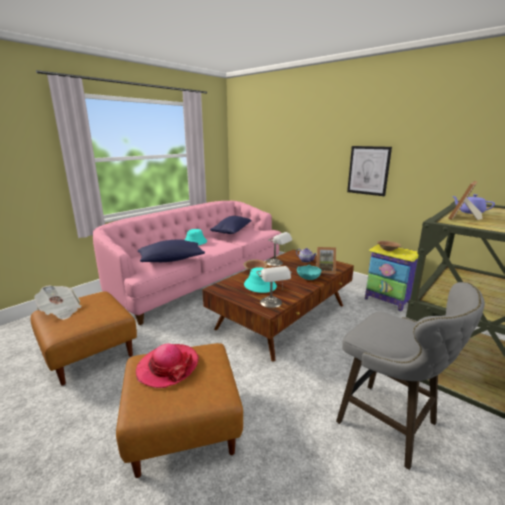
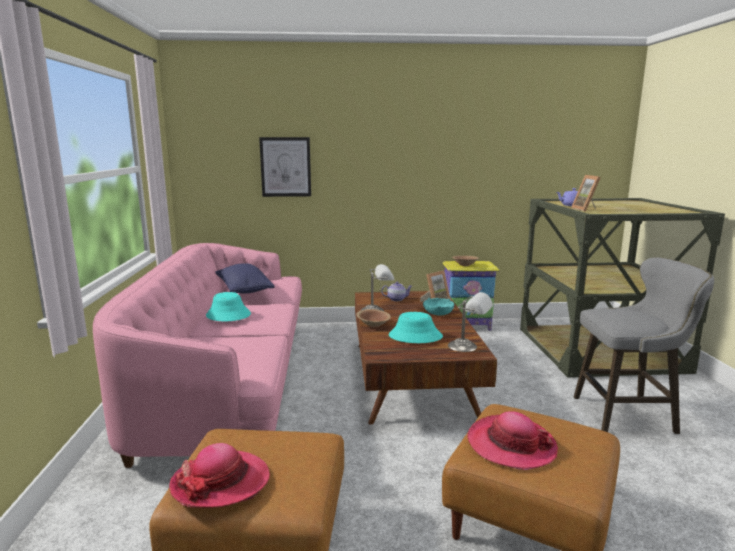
camera: 45 degrees left, 5 degrees down
(60, 311) = (221, 482): newspaper -> hat
(171, 260) = (255, 345): blue pillow -> none
(368, 170) = (418, 177): picture -> picture (285, 167)

